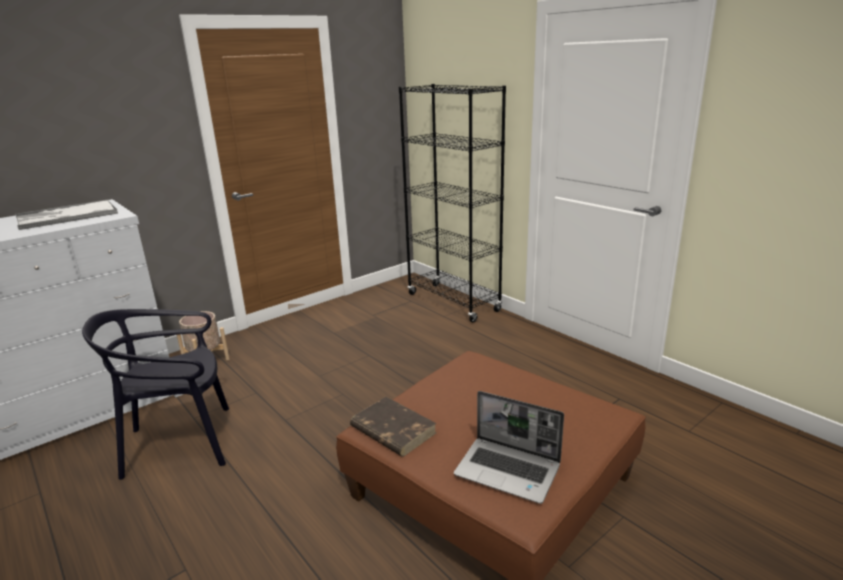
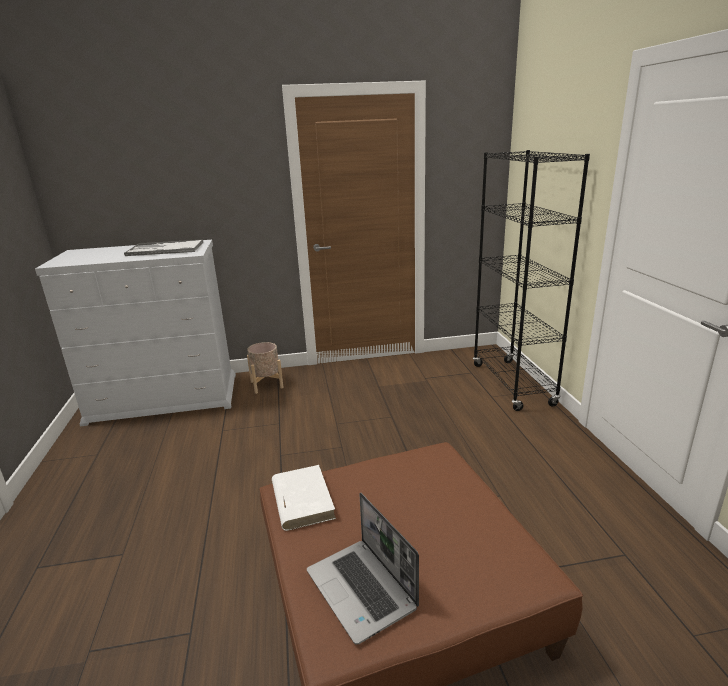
camera: 30 degrees right, 0 degrees up
(180, 443) = (198, 448): black chair -> none
(392, 429) = (302, 500): brown book -> white book

